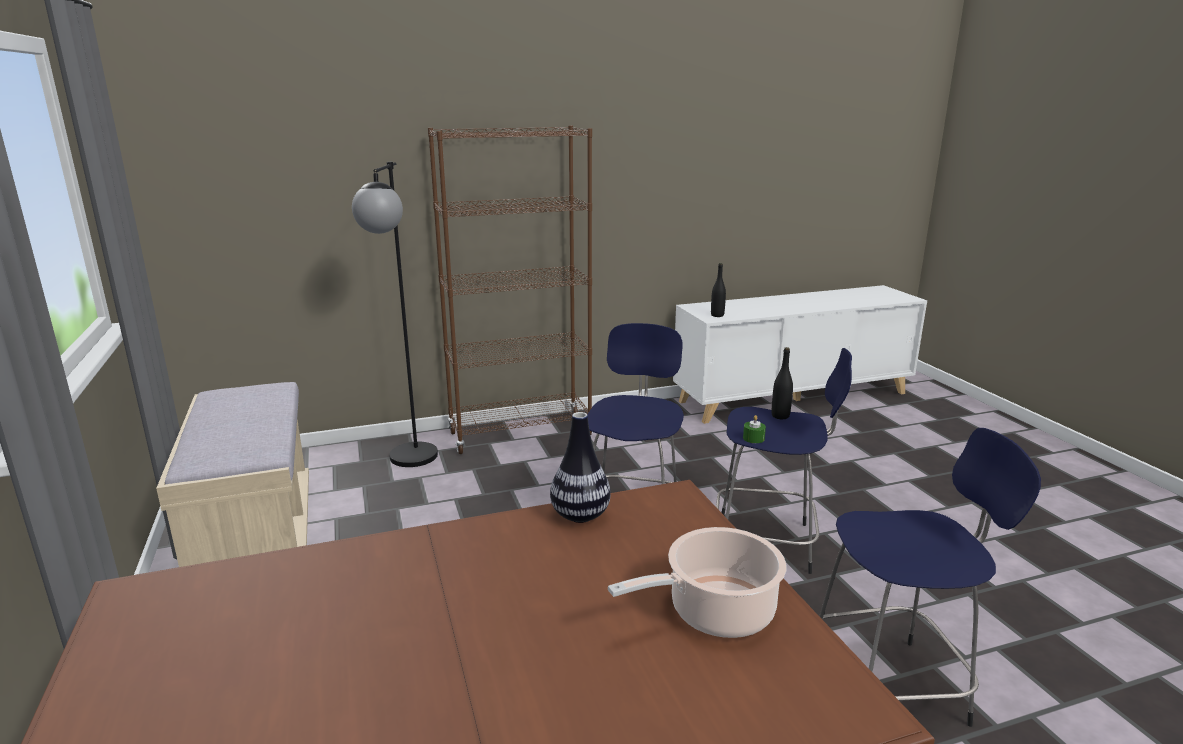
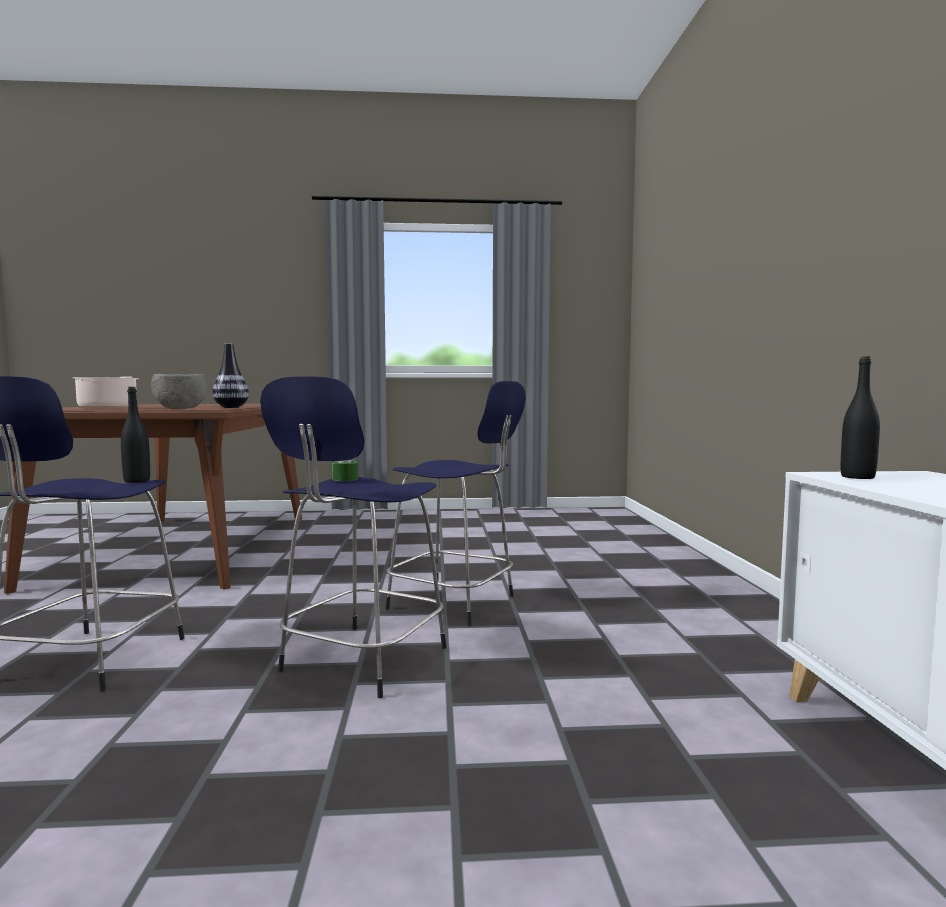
camera: 105 degrees right, 15 degrees down
(256, 539) = (512, 519): beige bench -> none
(410, 464) = (617, 545): black floor lamp -> none
(520, 434) = (697, 579): brown bookcase -> none
(687, 525) = (179, 409): none -> grey bowl
(780, 416) = (388, 490): black bottle -> black bottle (137, 481)

